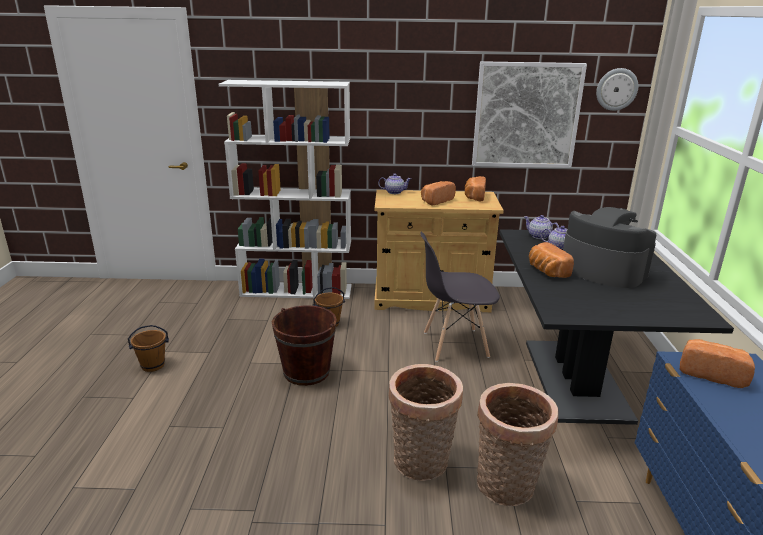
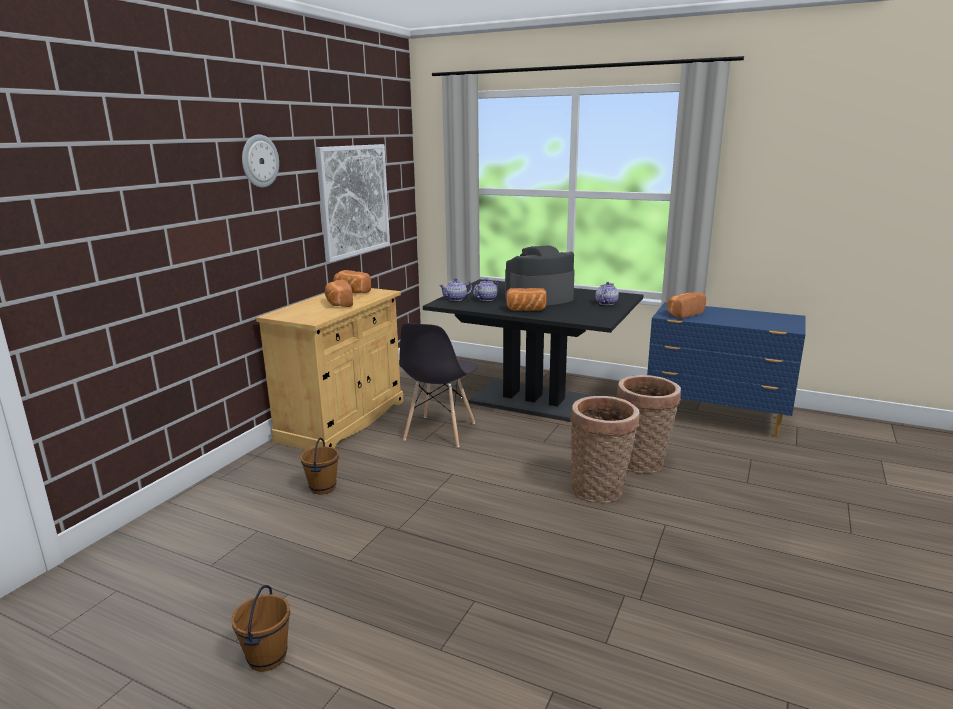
camera: 65 degrees left, 5 degrees down
(297, 290) = (208, 494): white bookcase -> none
(306, 372) = (411, 522): brown bucket -> none
(394, 192) = (281, 312): teapot -> teapot (606, 303)
(616, 89) = (399, 167): wall clock -> wall clock (259, 161)

